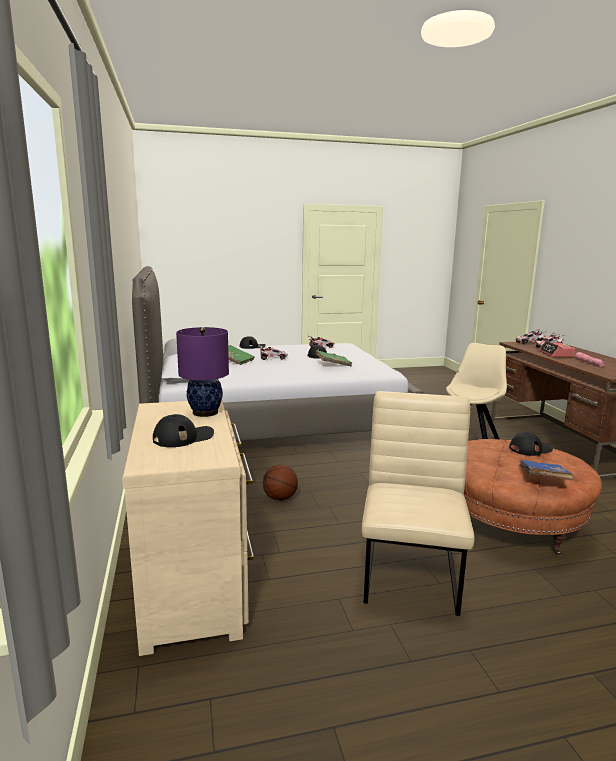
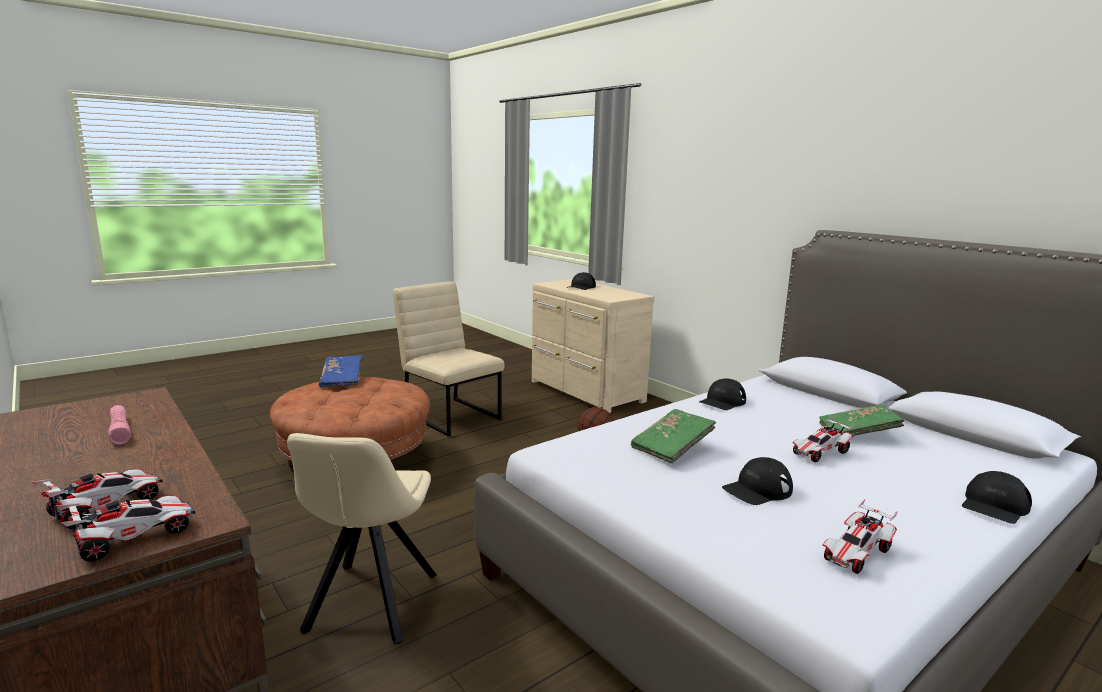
camera: 155 degrees right, 0 degrees up
(205, 412) = (599, 295): purple table lamp -> none
(411, 572) = (451, 415): beige chair -> beige chair turned 150 degrees clockwise
(530, 449) = (333, 404): black cap -> black cap (722, 402)
(556, 354) = (146, 461): alarm clock -> none

